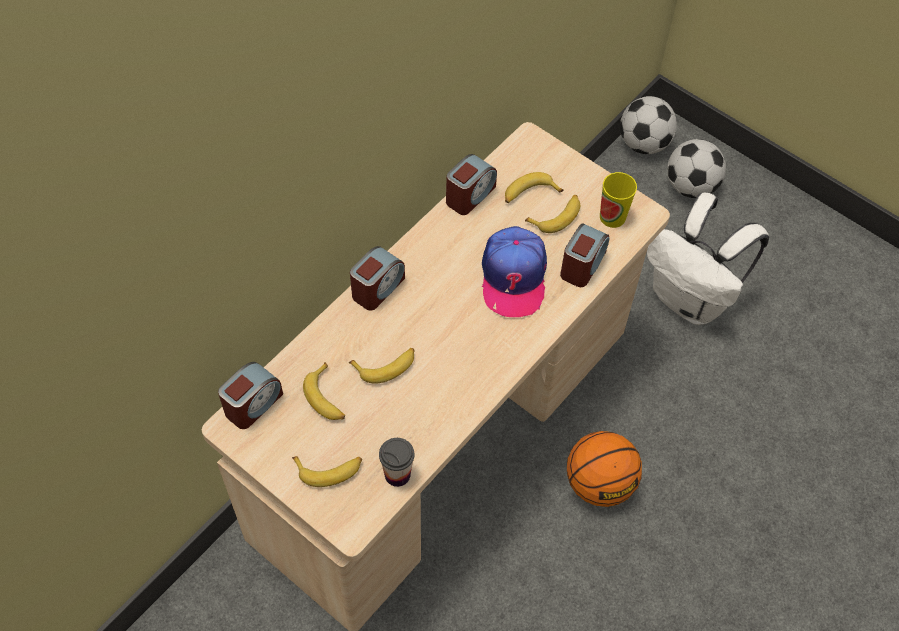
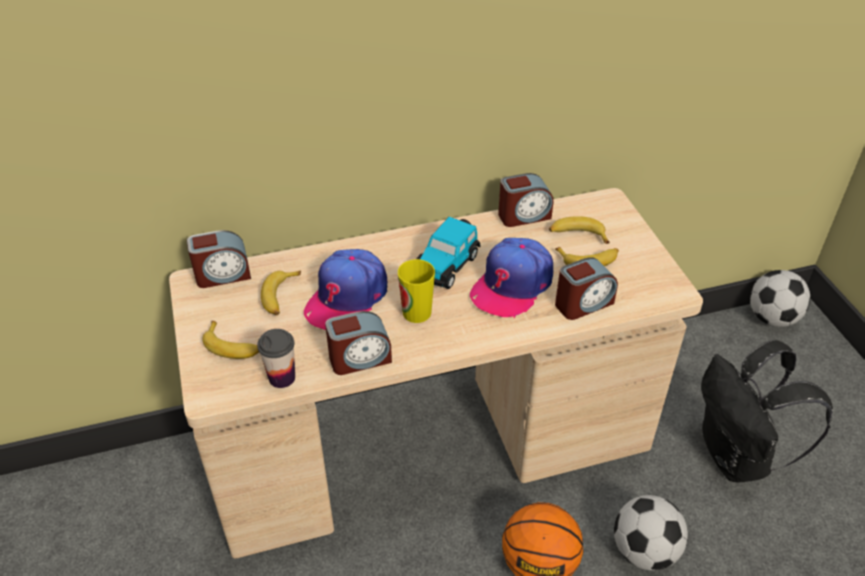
camera: 35 degrees right, 15 degrees down
(377, 288) = (390, 244): alarm clock -> alarm clock (359, 358)
(386, 366) = (347, 297): banana -> cap
(443, 285) = (446, 265): none -> toy car
(612, 217) = (642, 281): cup -> cup (417, 312)
(690, 299) = (737, 458): white backpack -> black backpack
(691, 187) = (798, 369): football -> football (644, 551)

